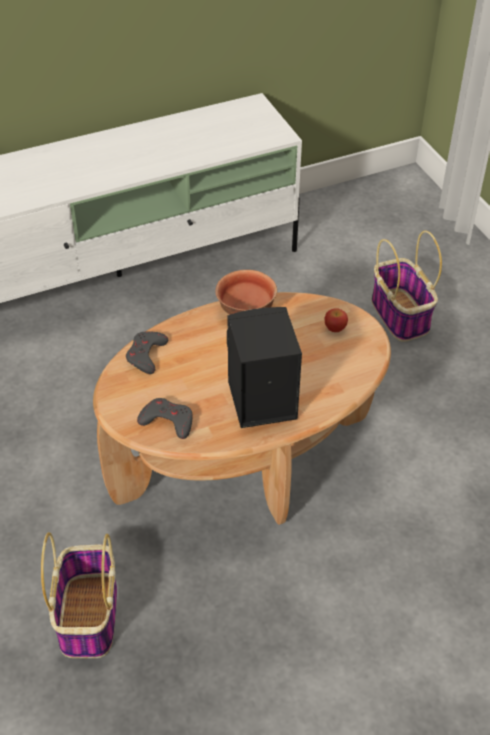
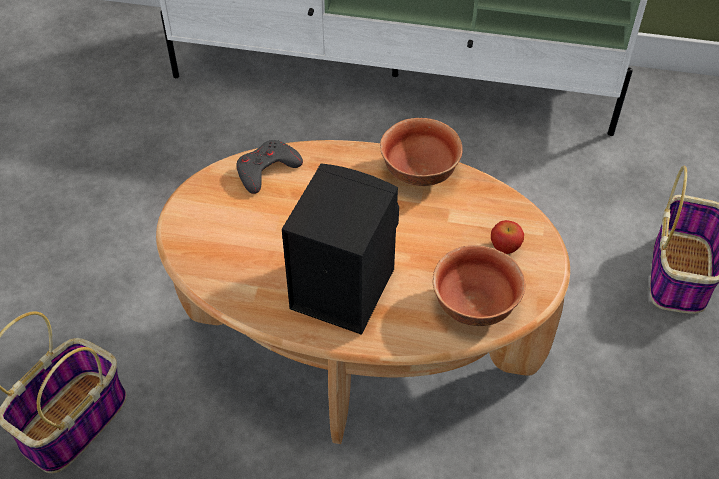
camera: 35 degrees right, 5 degrees up
(167, 421) = (221, 256): grey game controller -> none
(345, 368) = (474, 303): none -> bowl

